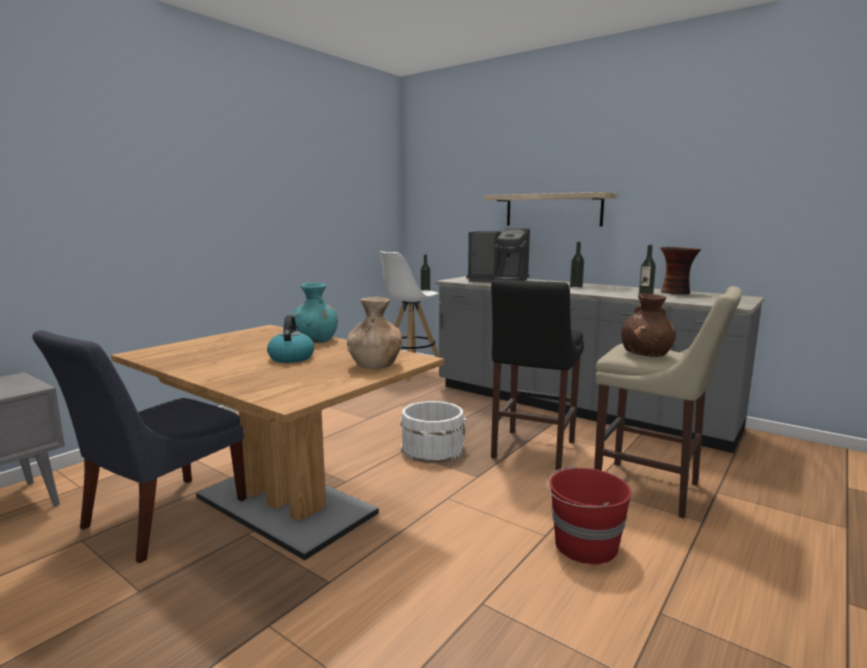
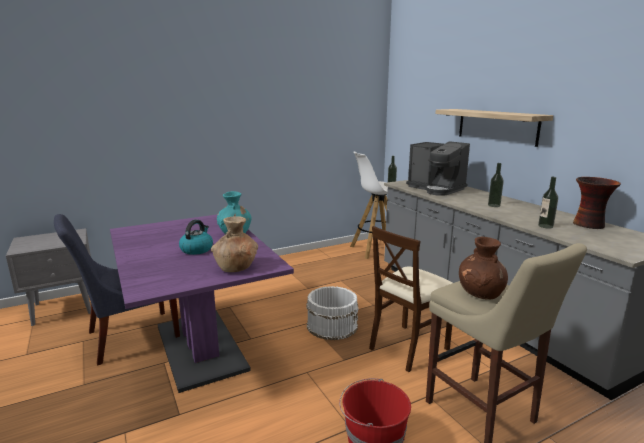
camera: 25 degrees right, 5 degrees up
(285, 505) = (200, 347): brown dining table -> purple dining table
(531, 451) = (408, 347): black stool -> beige chair

